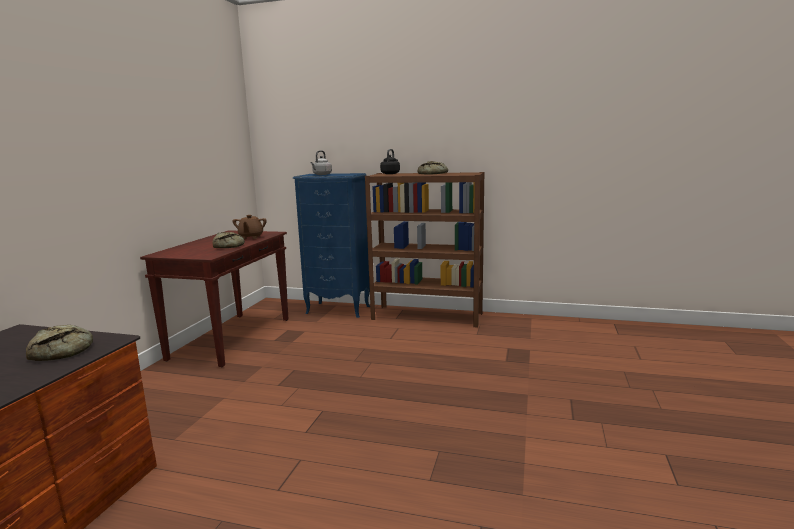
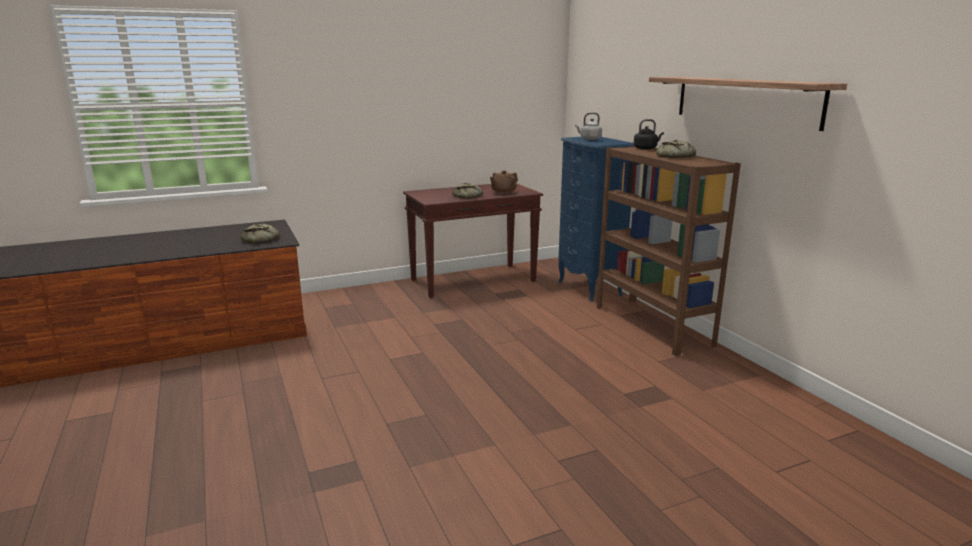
camera: 50 degrees right, 5 degrees up
(476, 126) = (745, 100): none -> shelf

